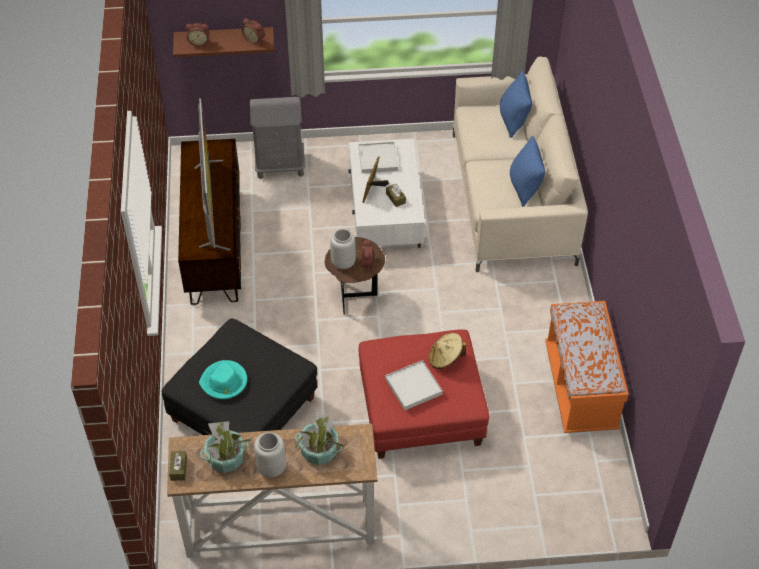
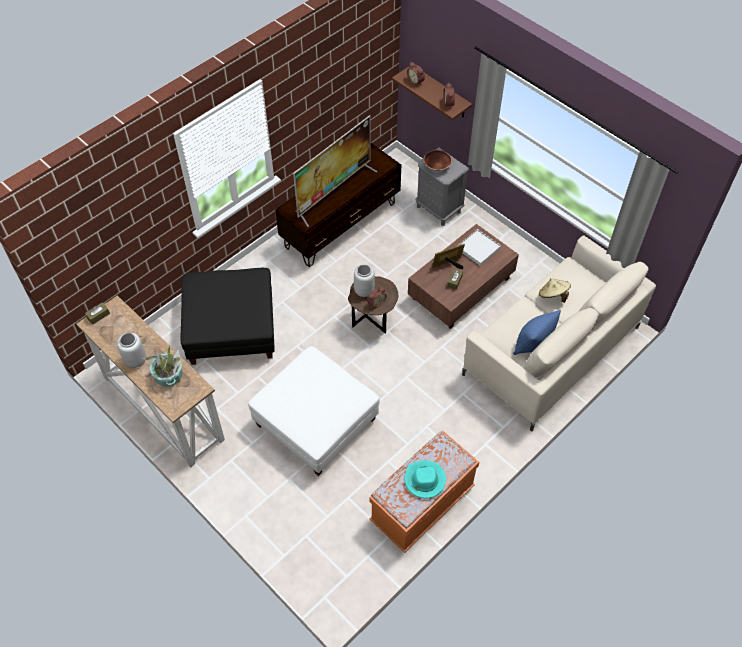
camera: 50 degrees right, 5 degrees up
(224, 382) = (212, 298): turquoise hat -> turquoise hat (424, 480)
(226, 458) = (124, 333): potted plant -> none
(271, 114) = (437, 166): none -> brown bowl
(385, 212) = (460, 289): white coffee table -> brown coffee table
(413, 387) = (298, 398): white tray -> none
(420, 410) = (315, 422): red ottoman -> white ottoman
(445, 358) = (338, 400): beige hat -> beige hat (553, 295)
(513, 121) = (590, 295): blue pillow -> none

